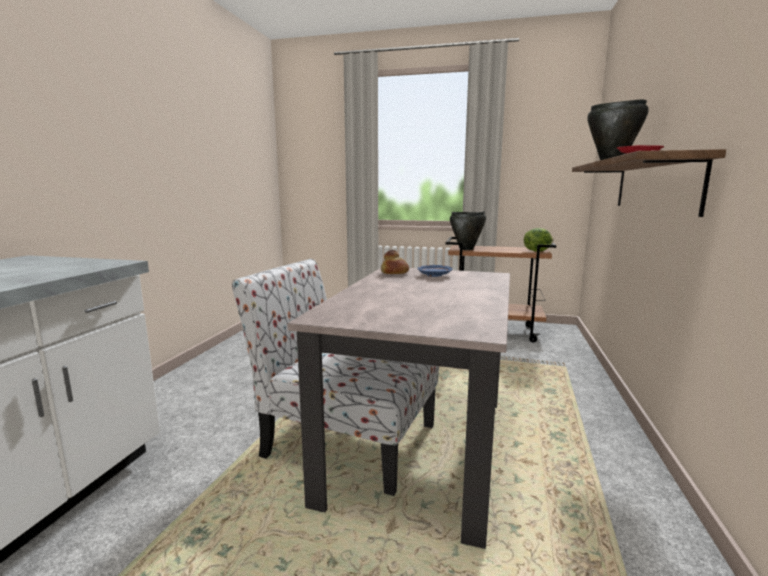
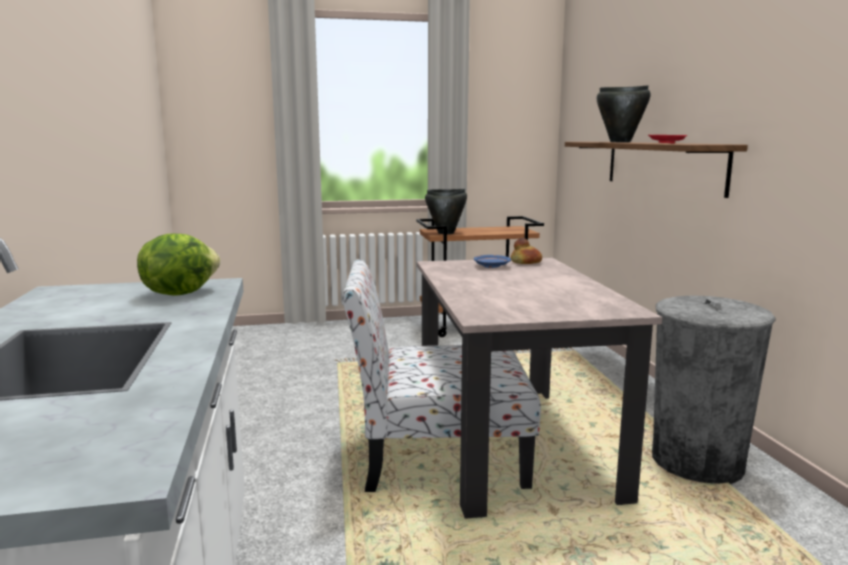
camera: 25 degrees left, 0 degrees up
(394, 273) = (447, 267): bread -> bread (525, 262)
(536, 251) = (520, 230): lettuce -> lettuce (179, 293)
(603, 519) = (697, 462): none -> grey trash can

